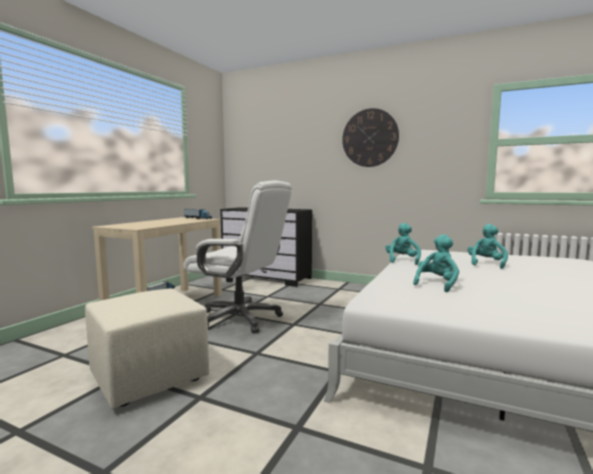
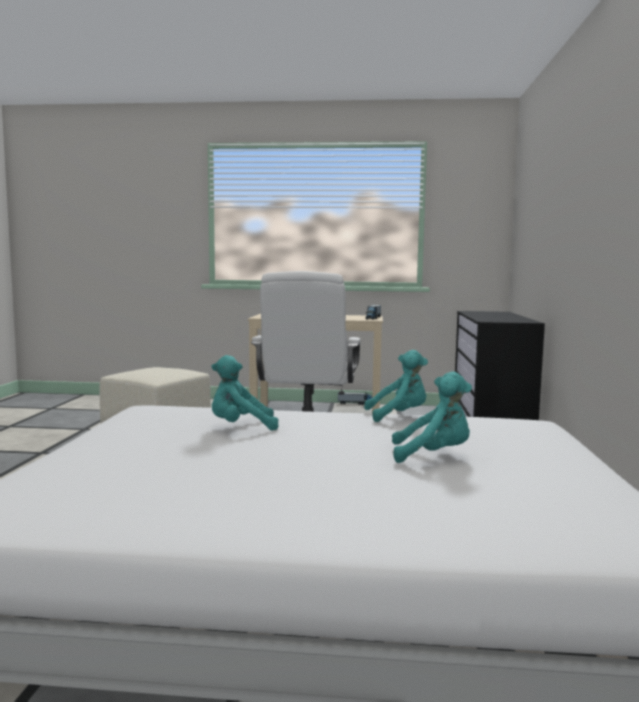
camera: 70 degrees right, 0 degrees up
(370, 138) = (593, 181): wall clock -> none
(437, 284) = (240, 428): turquoise plush toy -> turquoise plush toy turned 150 degrees clockwise

